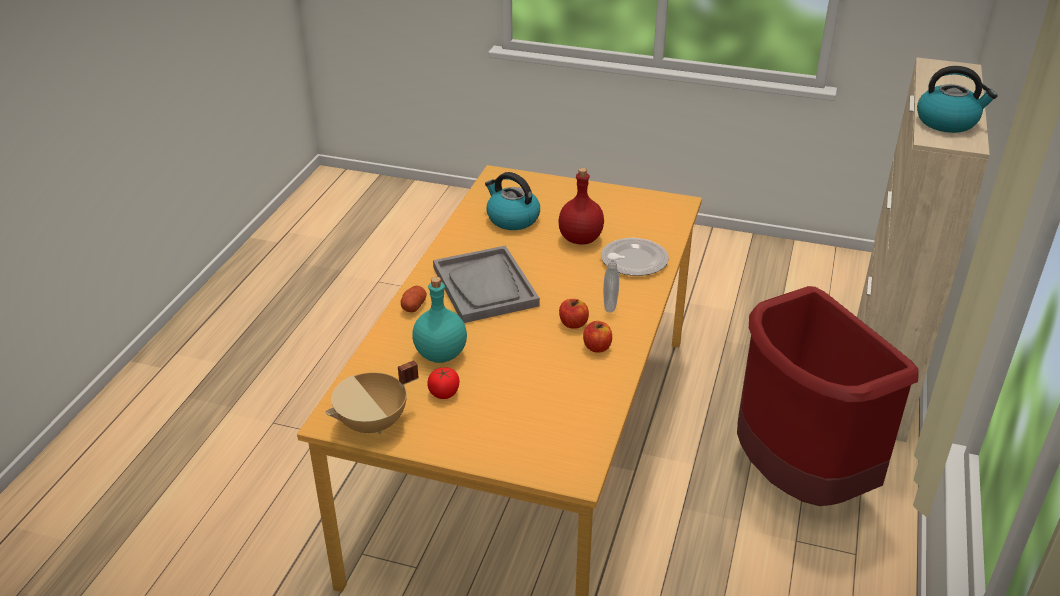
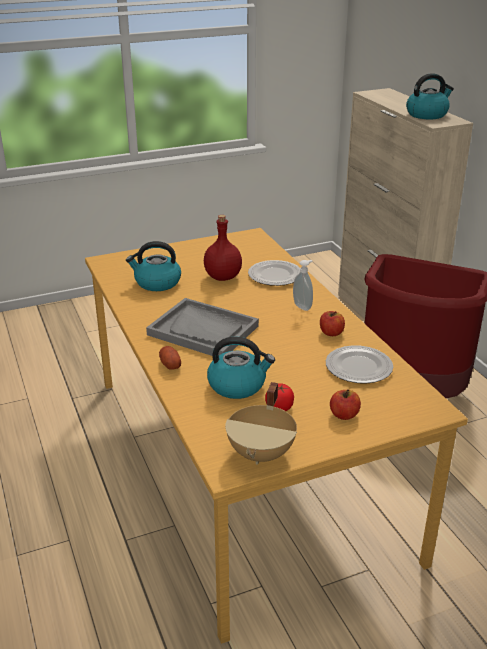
camera: 40 degrees left, 5 degrees down
(440, 354) = (238, 385): turquoise bottle -> kettle
(569, 395) = (358, 367): none -> plate
(573, 324) = (296, 326): apple -> apple (344, 415)

